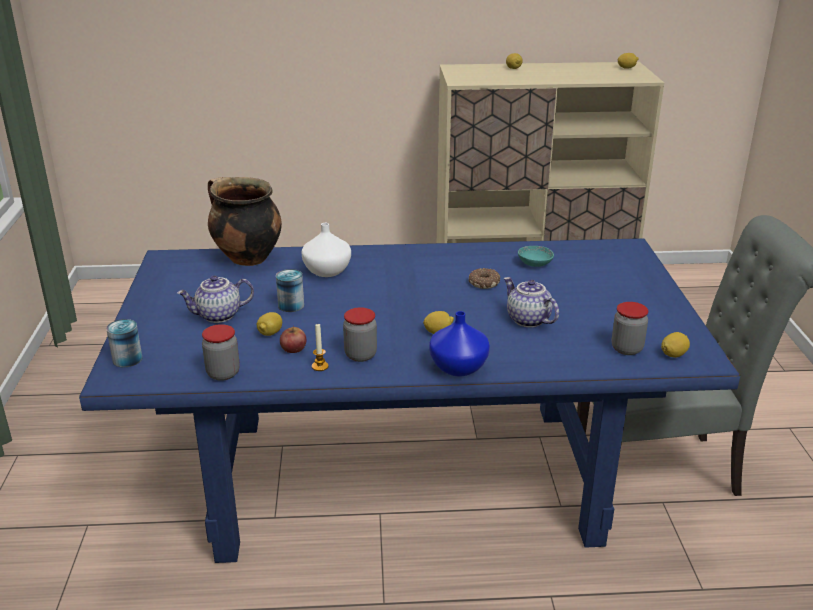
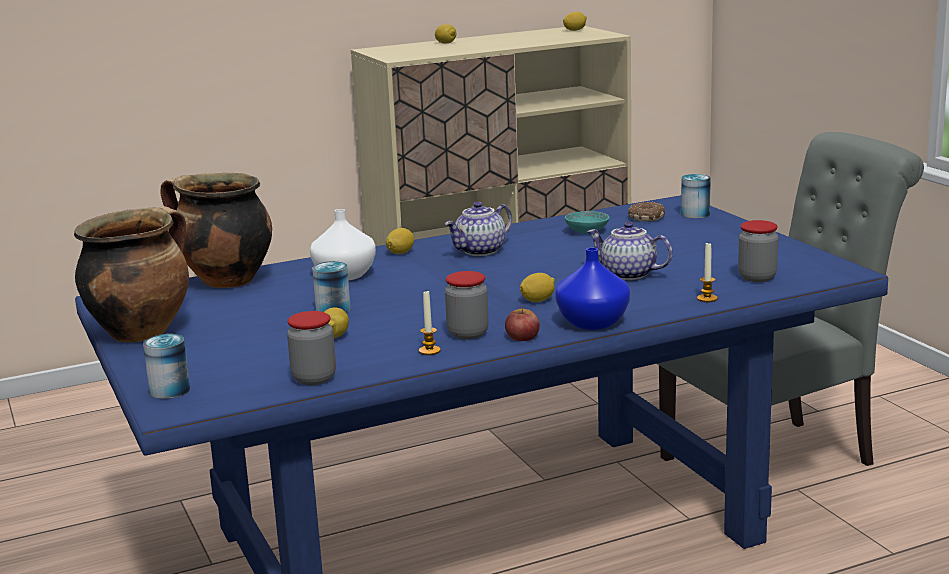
camera: 20 degrees left, 10 degrees down
(157, 295) = (141, 331): none -> cooking pot
(218, 316) = (248, 334): teapot -> teapot (480, 251)
(293, 348) = (379, 343): apple -> apple (522, 337)
(483, 283) = (545, 255): donut -> donut (645, 217)
(567, 363) = (707, 299): none -> candle
(635, 263) = (695, 214): none -> can
(673, 354) = (809, 273): lemon -> lemon (400, 253)

